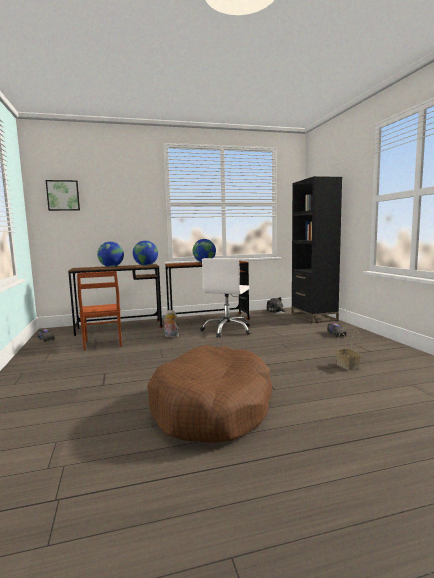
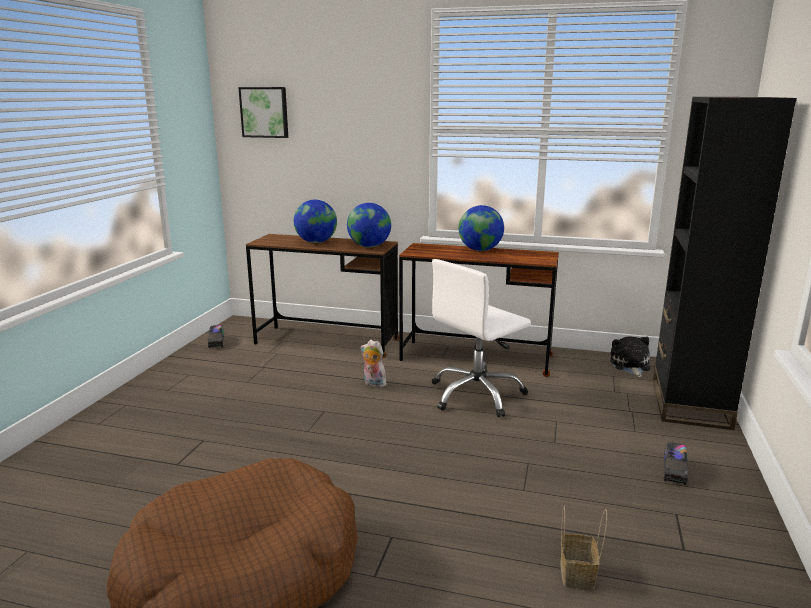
camera: 30 degrees right, 10 degrees up
(102, 344) = (266, 374): brown chair -> none

